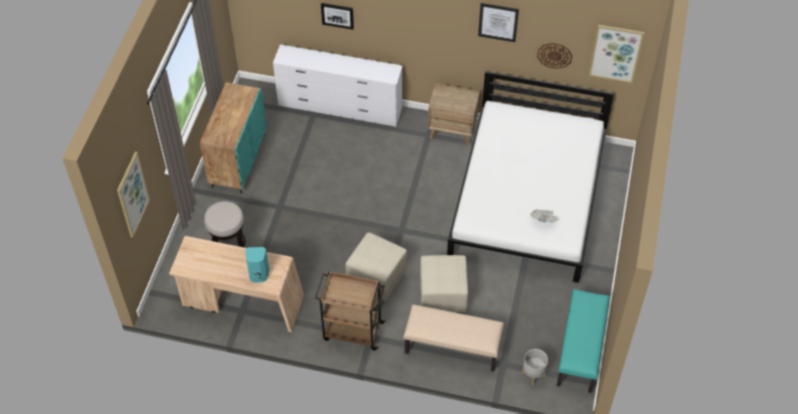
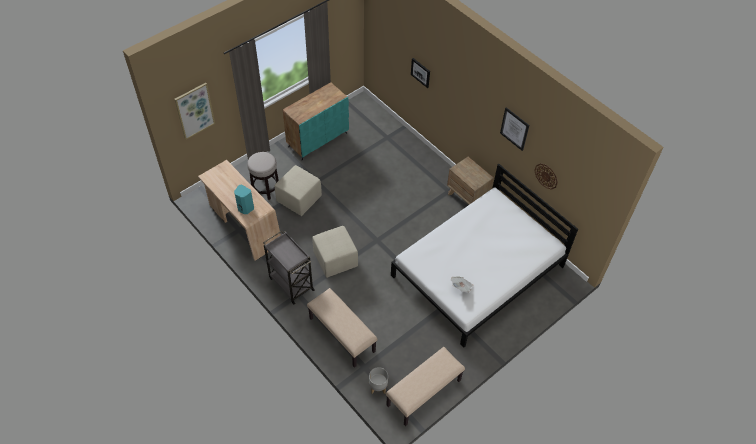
camera: 35 degrees right, 0 degrees up
(340, 107) = (407, 142): white dresser -> none
(352, 331) = (290, 283): brown cart -> grey cart
(442, 294) = (366, 296): beige ottoman -> beige ottoman (299, 199)
(581, 351) = (424, 393): turquoise bench -> beige bench
(615, 53) = (587, 196): picture -> none

